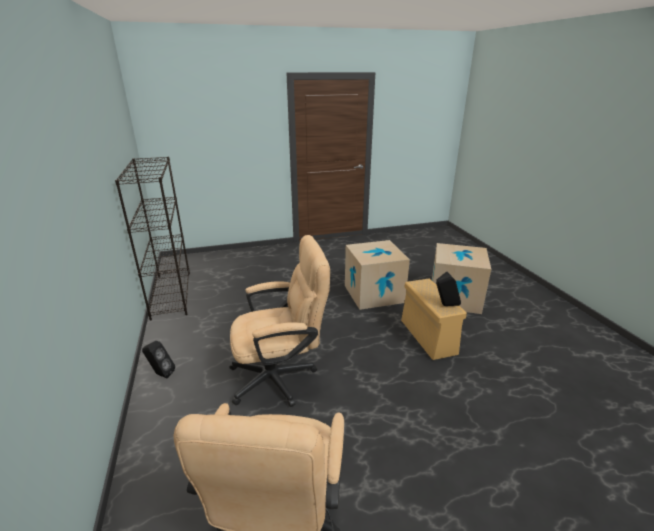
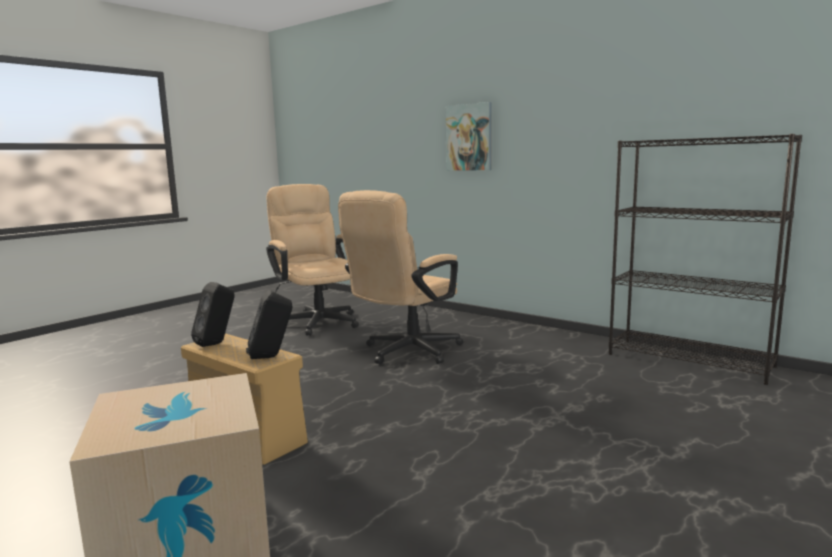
camera: 145 degrees right, 15 degrees down
(57, 228) = (469, 137): none -> picture
(161, 374) = (510, 327): black speaker -> black speaker (271, 357)
(373, 294) = (405, 474): cardboard box -> none

